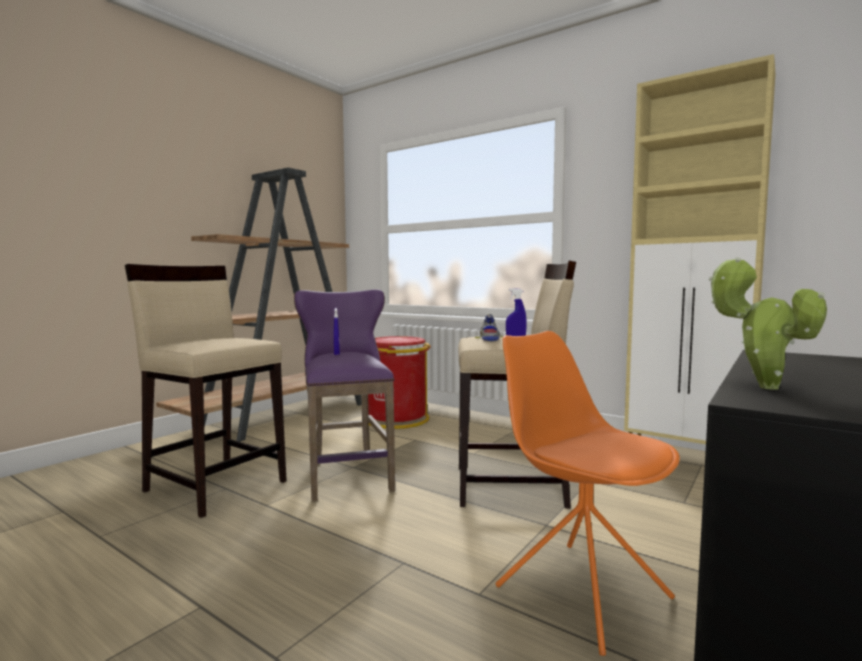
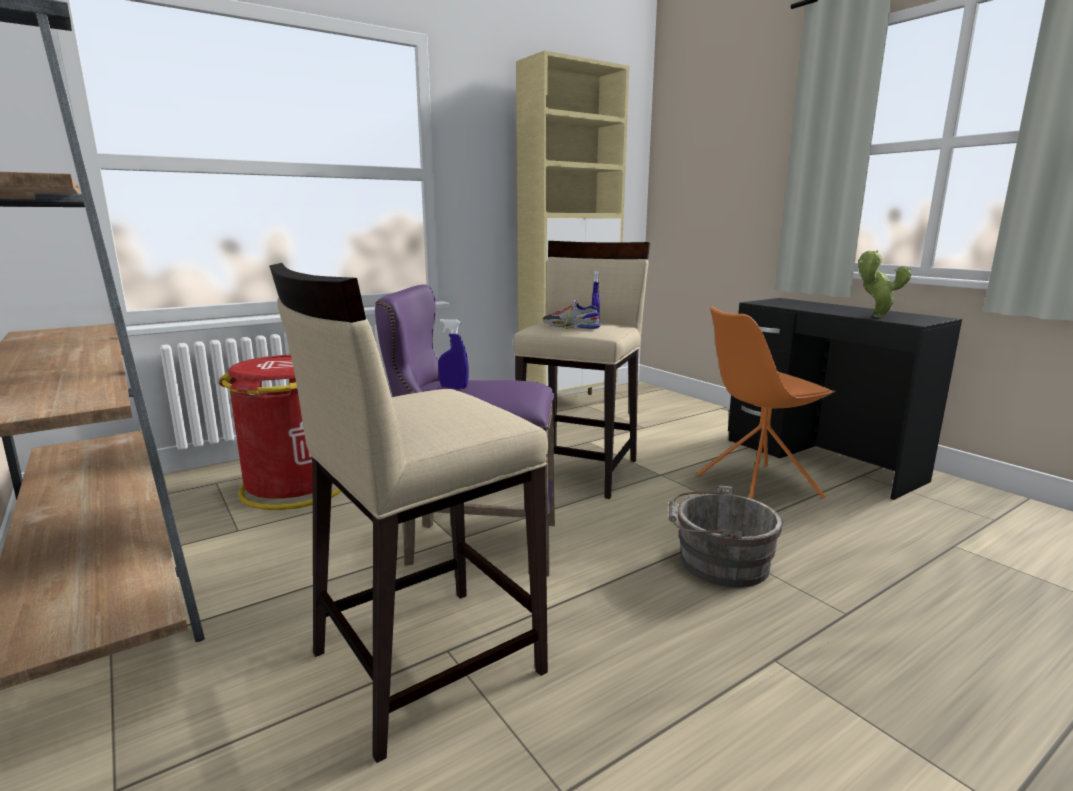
camera: 70 degrees left, 10 degrees up
(359, 571) = (718, 562): none -> grey bucket

